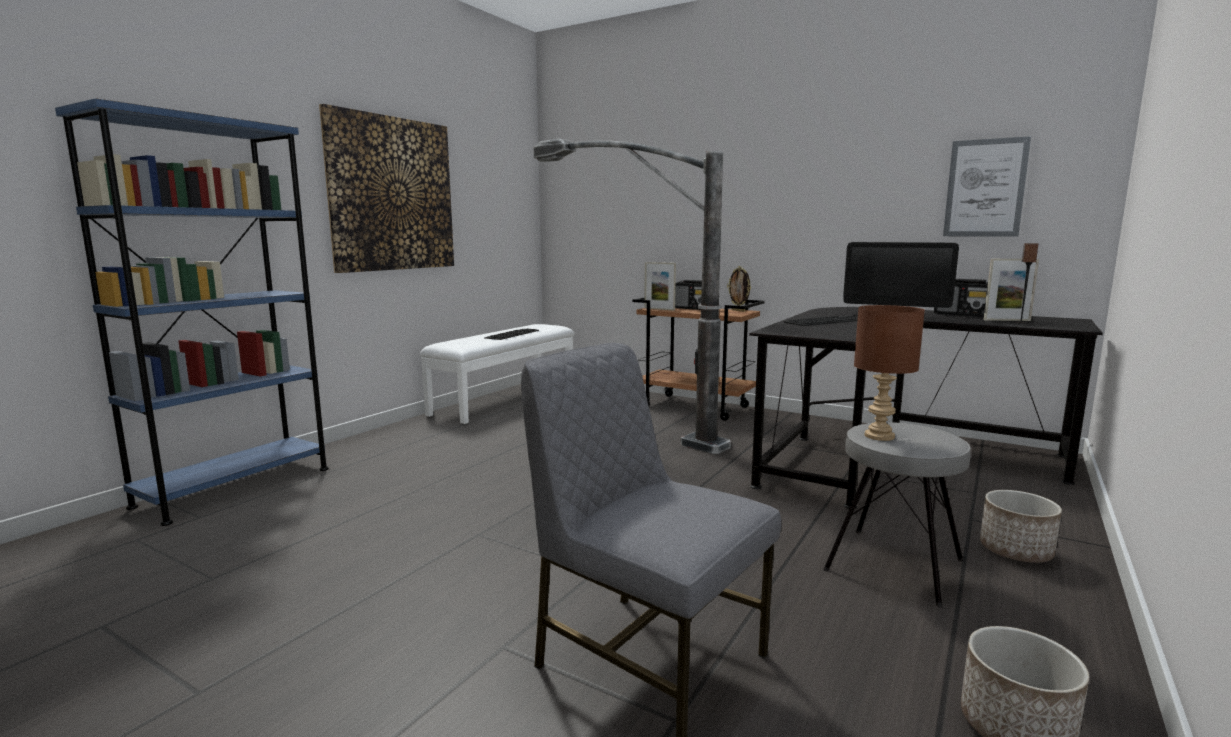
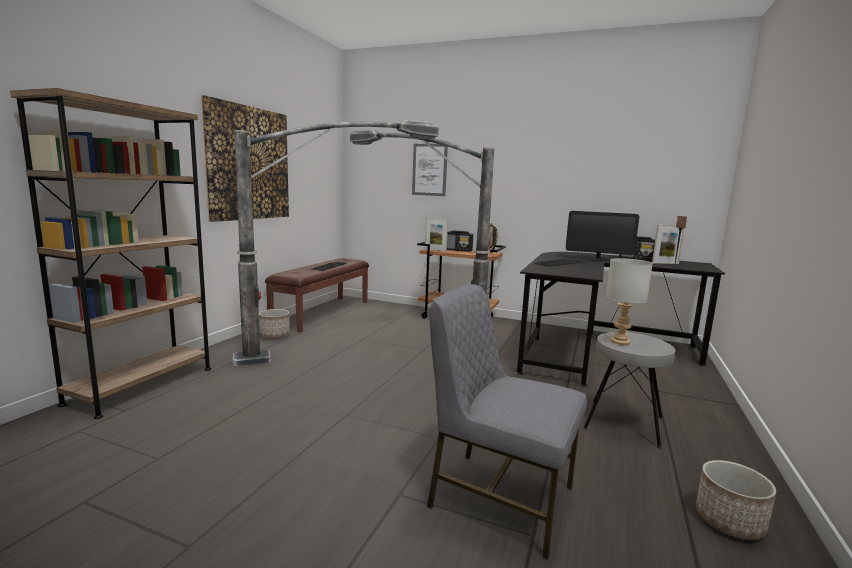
camera: 10 degrees left, 0 degrees up
(235, 487) = (142, 385): blue bookcase -> brown bookcase
(503, 451) = (338, 352): none -> floor lamp
(505, 399) = (322, 312): white bench -> brown bench
(878, 436) = (619, 341): brown table lamp -> grey table lamp
(985, 188) = (649, 179): picture -> picture (429, 169)
(1016, 551) = (689, 410): planter -> planter (274, 335)

